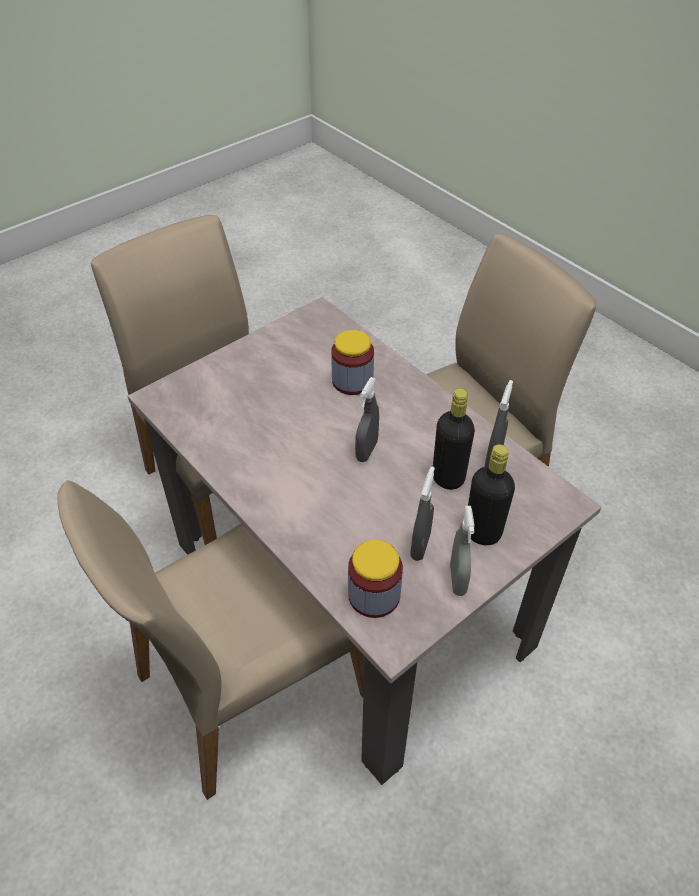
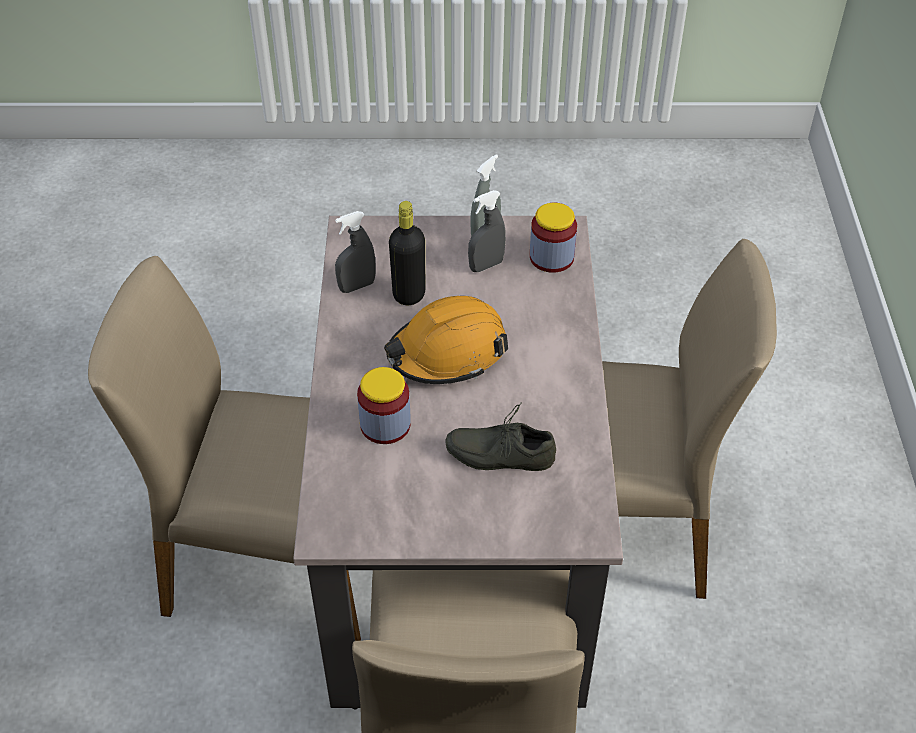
camera: 140 degrees left, 0 degrees up
(260, 408) = (500, 452): none -> grey shoe
(366, 451) = (447, 352): grey spray bottle -> orange hard hat
(482, 532) = (432, 248): black bottle -> none

